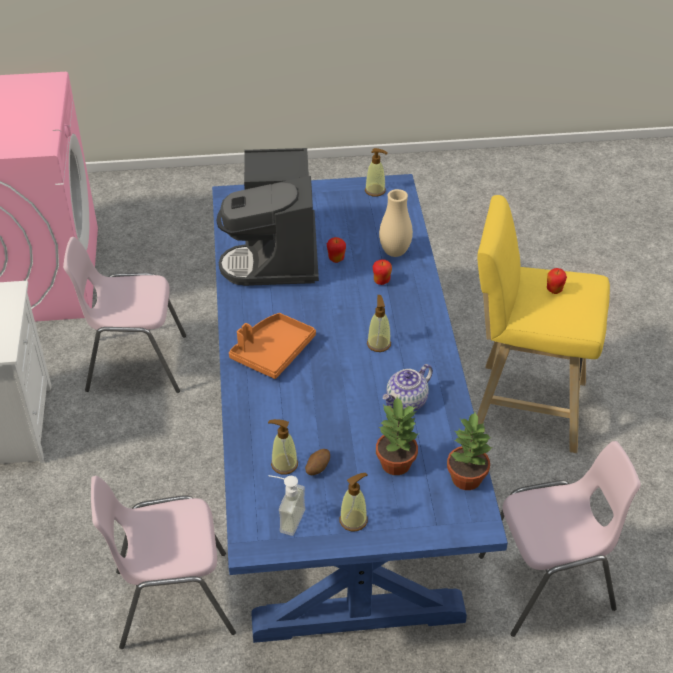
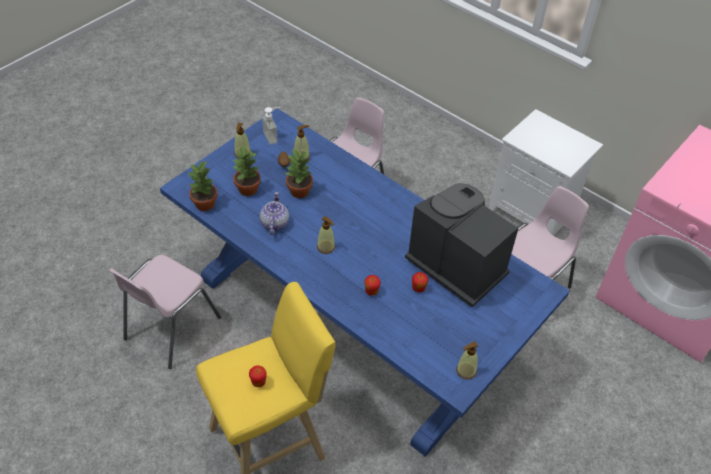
camera: 135 degrees right, 5 degrees up
(272, 352) = (376, 204): orange tray -> none
(338, 420) = (300, 191): none -> potted plant
(394, 252) = (389, 321): beige vase -> none

